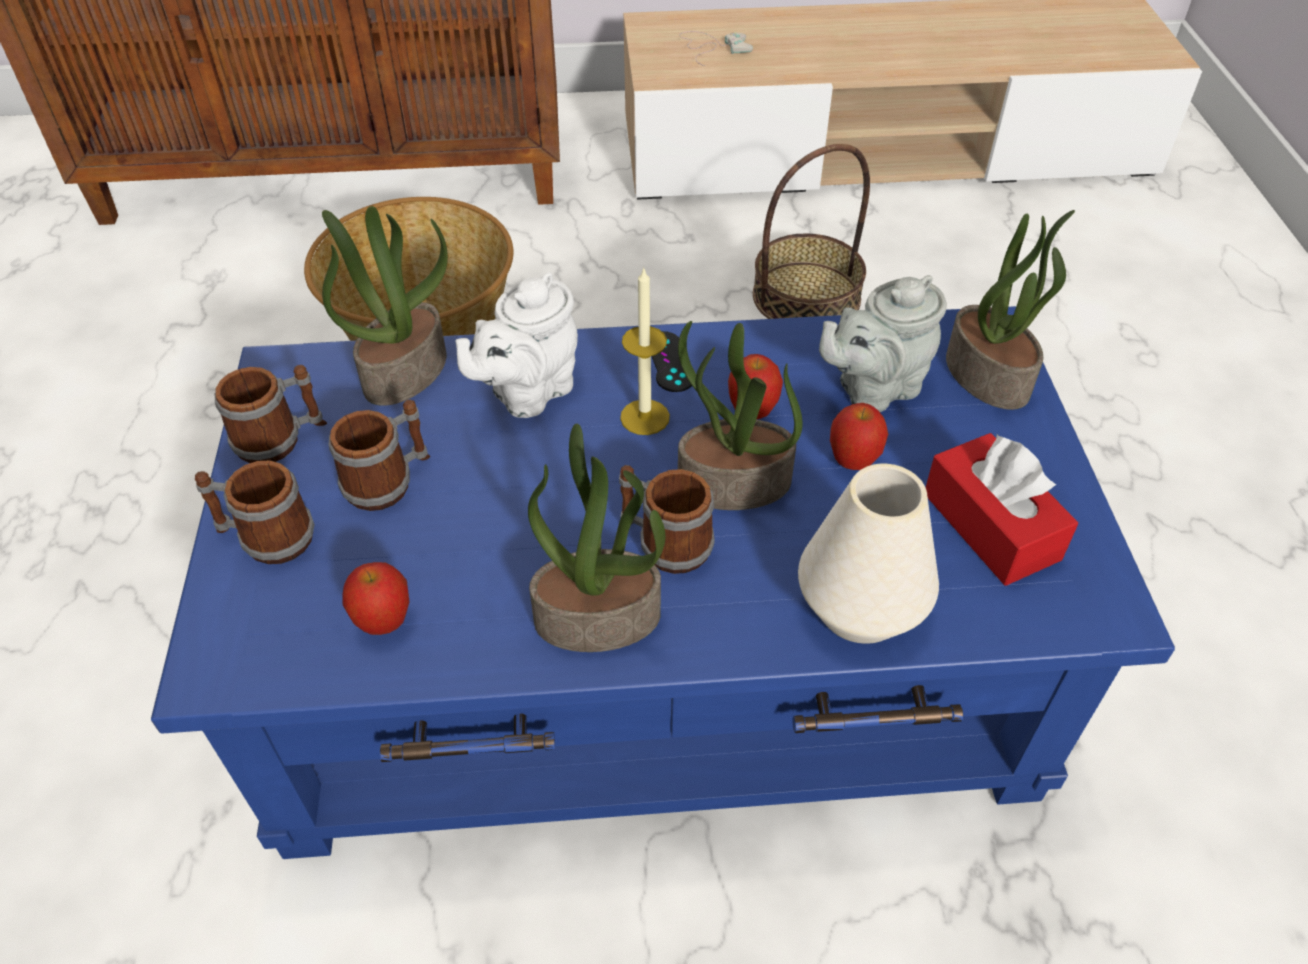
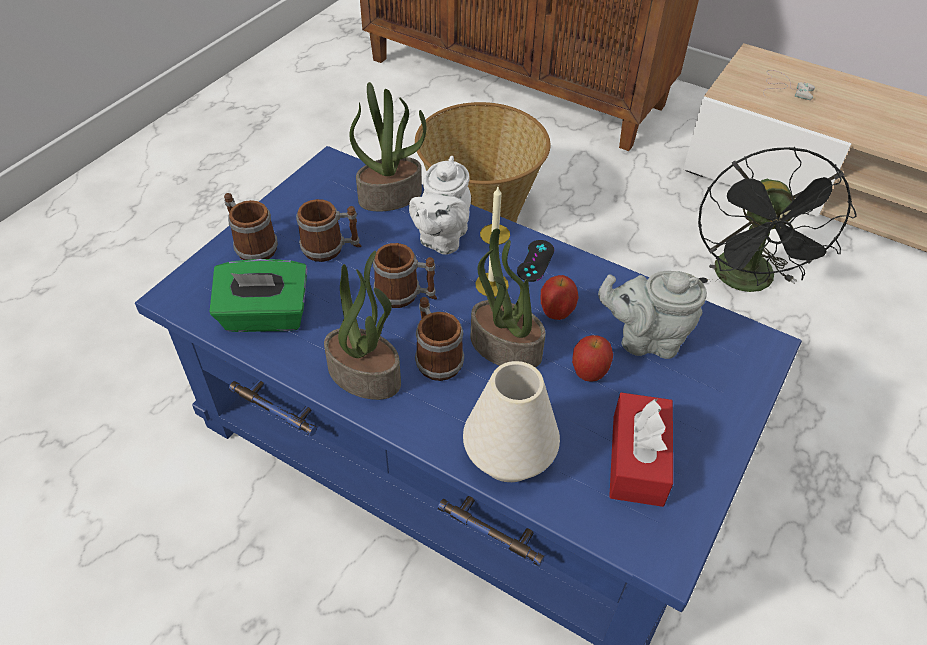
camera: 35 degrees right, 0 degrees up
(280, 439) = (301, 201): mug -> mug (405, 295)
(384, 622) = (265, 317): apple -> green tissue box
(527, 393) = (441, 239): white teapot -> white teapot turned 60 degrees counterclockwise
(806, 296) = (747, 282): basket -> black fan
(989, 376) = (732, 372): potted plant -> none

